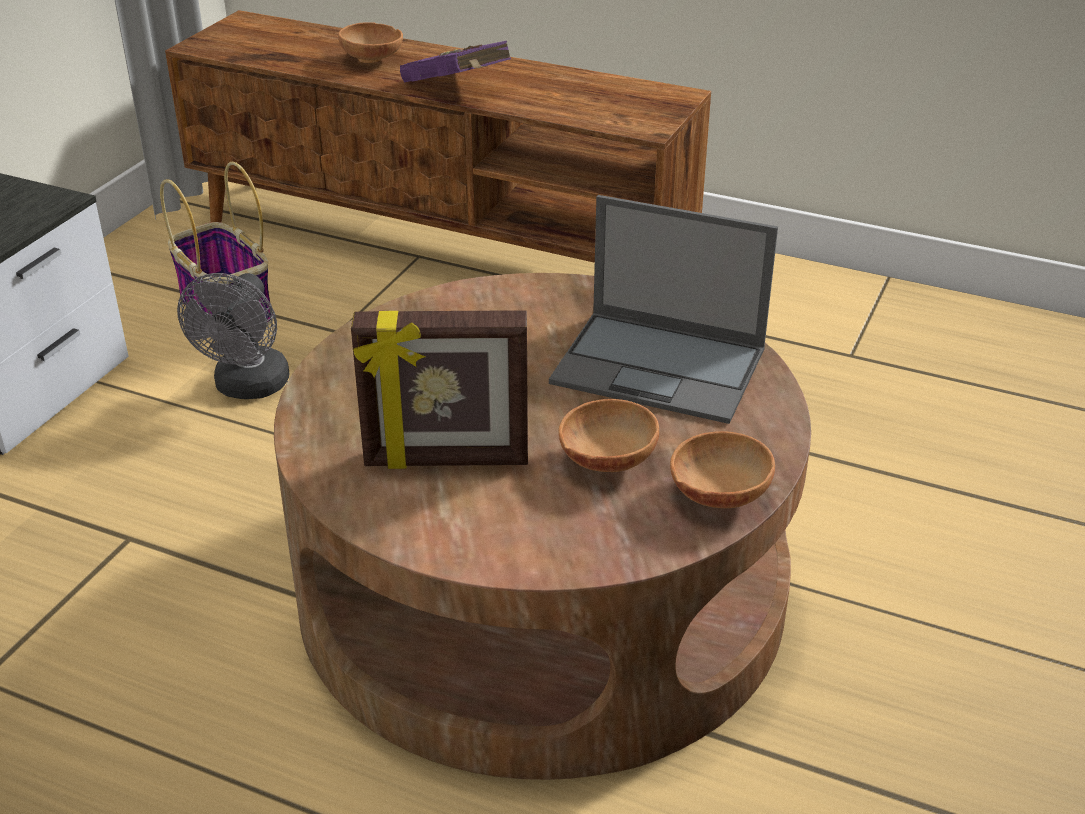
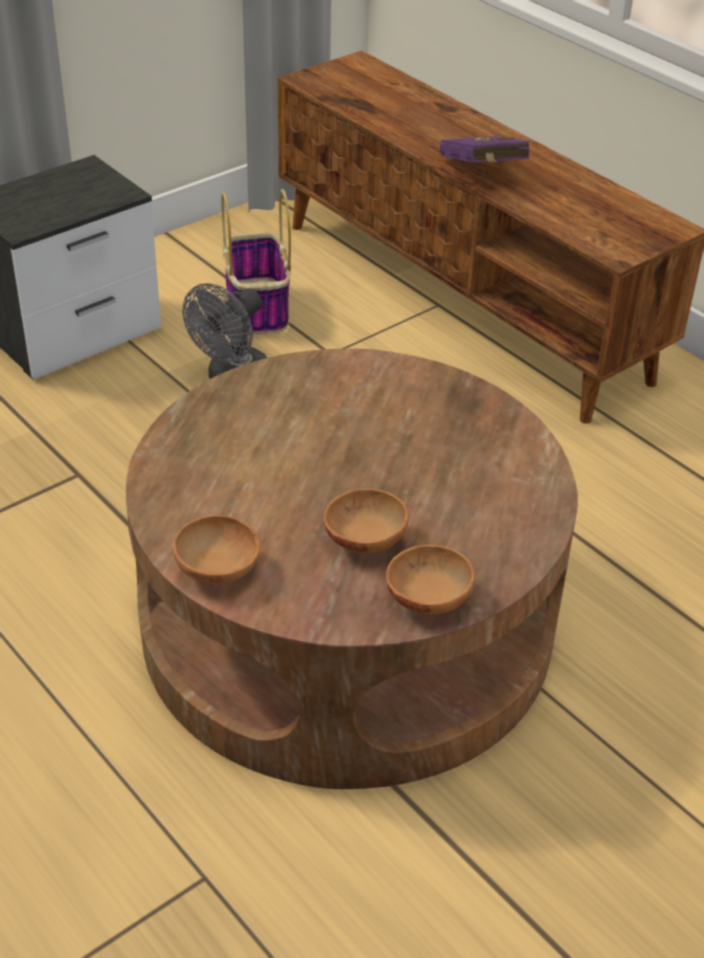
camera: 25 degrees right, 5 degrees up
(373, 60) = (434, 126): brown bowl -> brown bowl (219, 571)
(446, 461) = (247, 498): picture frame -> none
(661, 367) = (470, 476): laptop -> none

